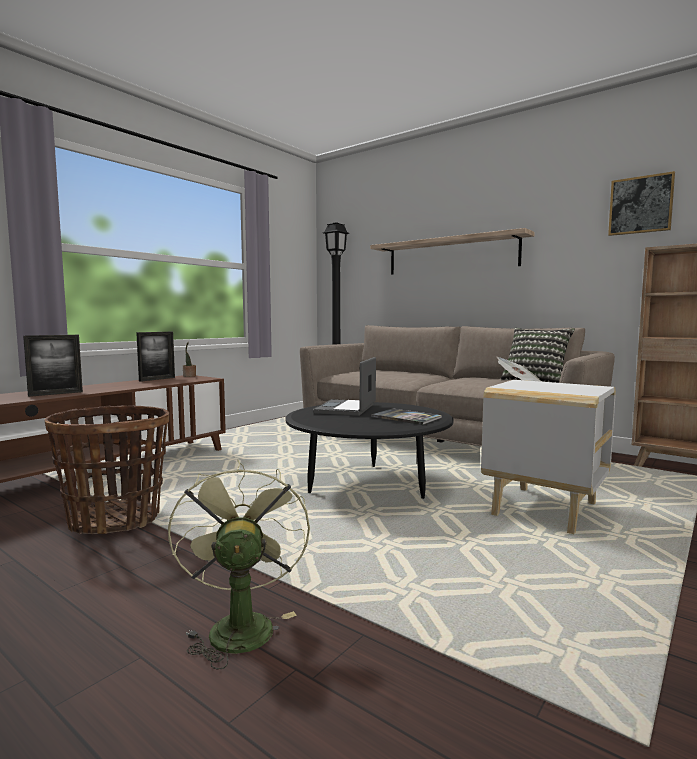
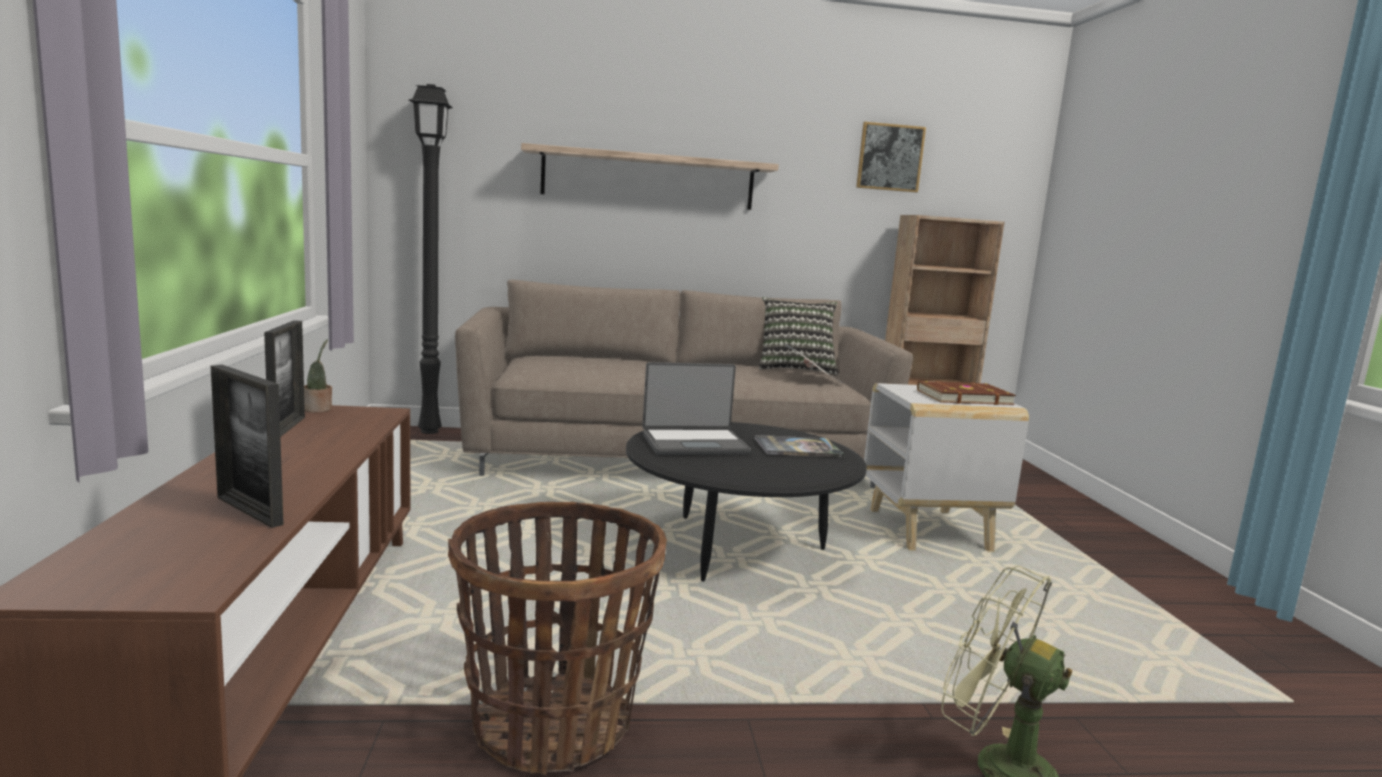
camera: 45 degrees left, 5 degrees up
(56, 394) = (249, 510): picture frame -> picture frame turned 120 degrees clockwise
(347, 409) = (694, 444): laptop -> laptop turned 75 degrees counterclockwise
(558, 388) = (962, 397): none -> brown book

